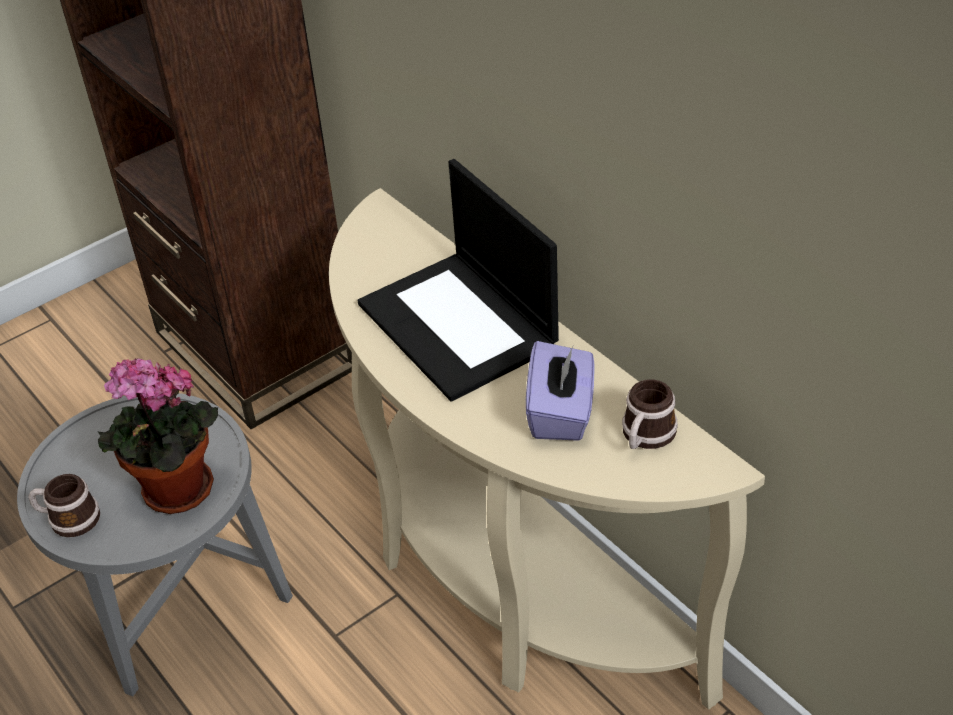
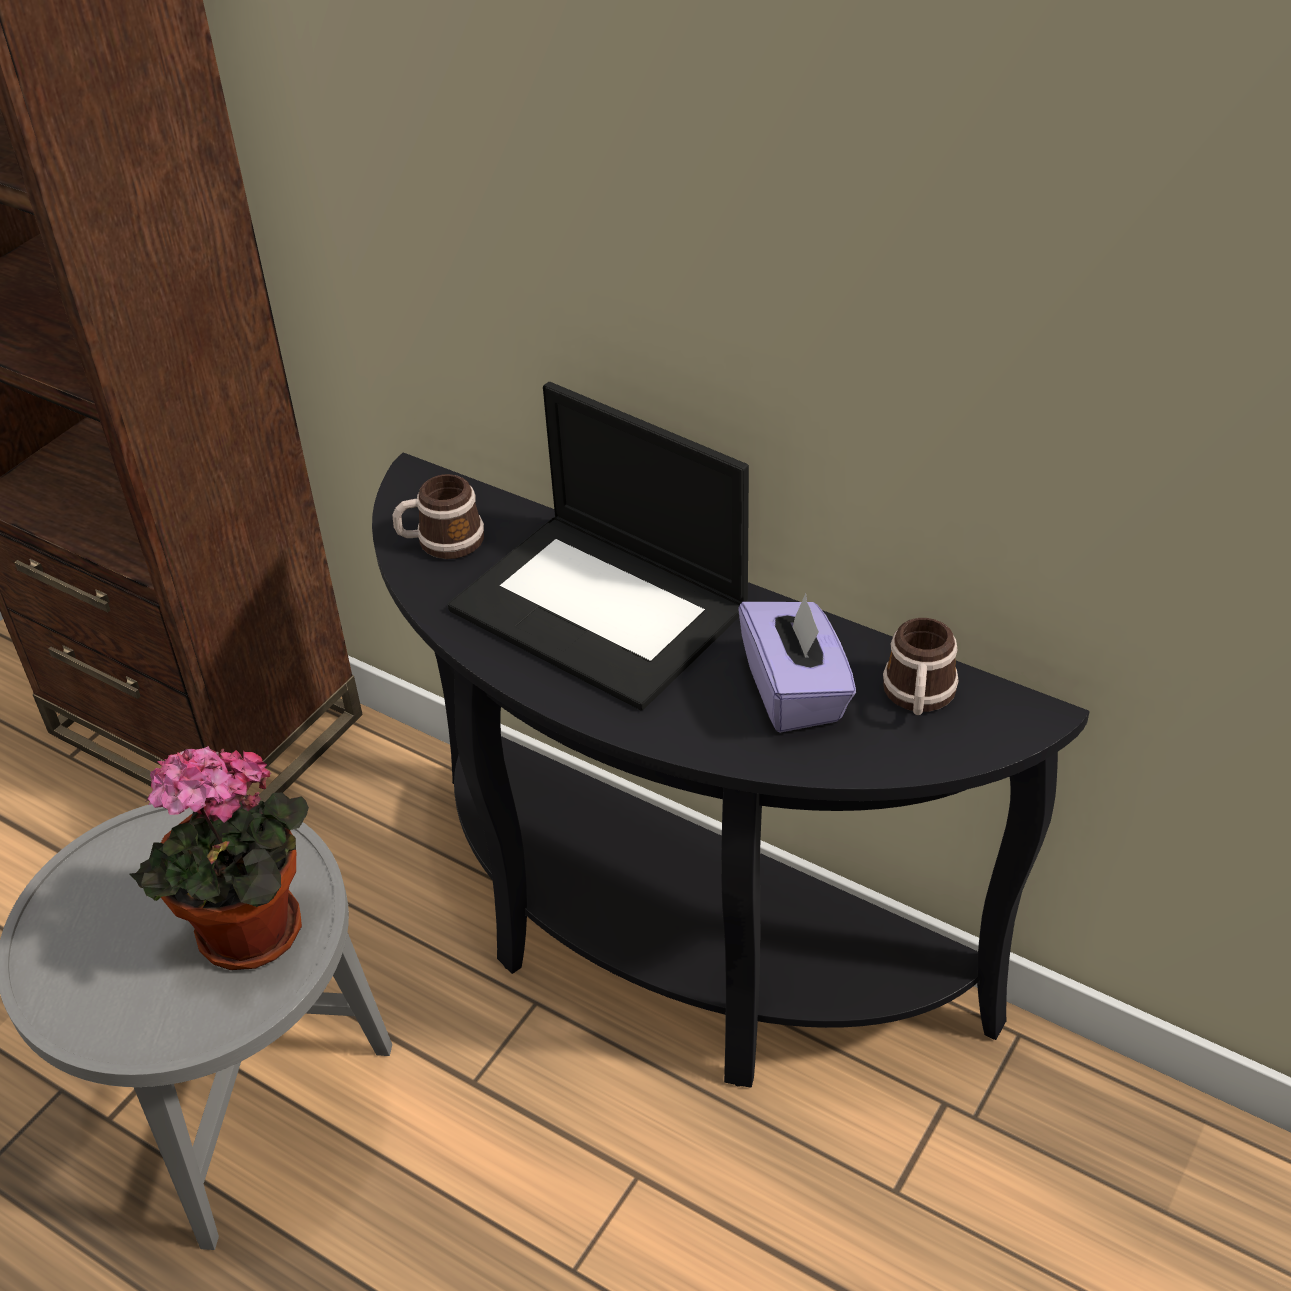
camera: 20 degrees left, 0 degrees up
(68, 519) = (100, 1015): mug -> mug (441, 542)
(503, 581) = (670, 948): beige console table -> black console table

